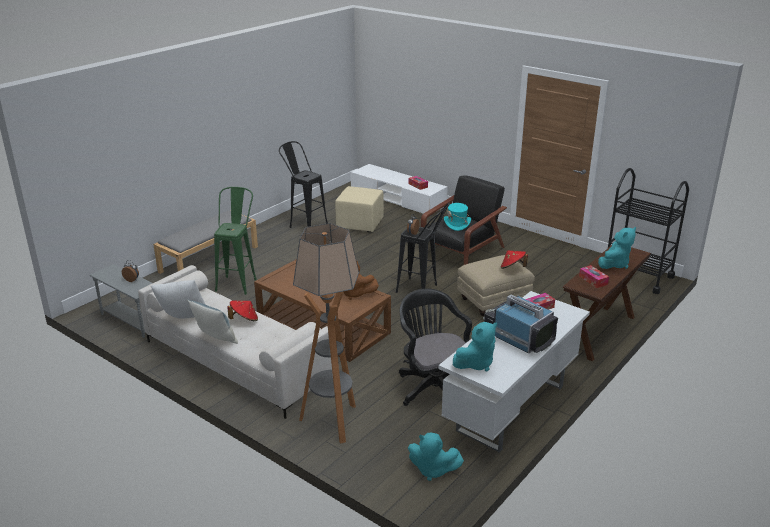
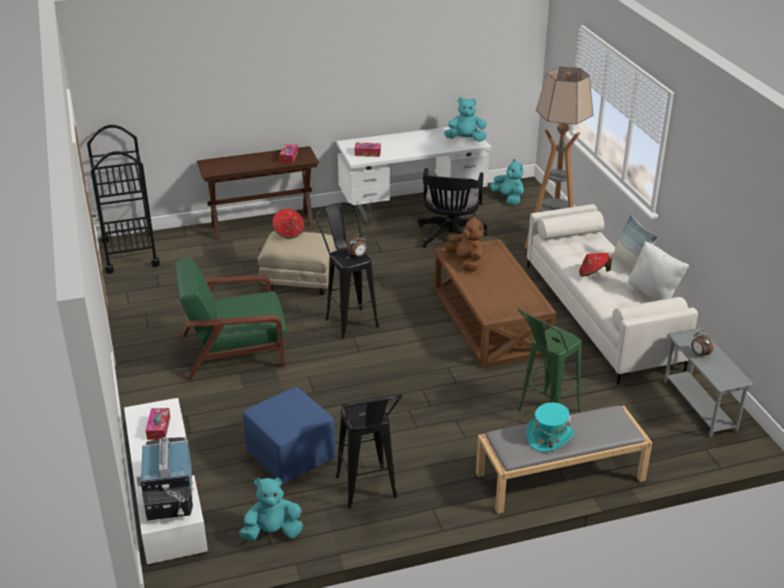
camera: 145 degrees left, 5 degrees up
(360, 224) = (289, 456): beige ottoman -> blue ottoman
(457, 224) = (247, 307): turquoise hat -> turquoise hat (549, 436)
(461, 251) = (235, 350): black armchair -> green armchair
(518, 338) = (415, 142): television -> television (169, 496)
(614, 264) = (246, 161): turquoise plush toy -> turquoise plush toy (272, 532)

